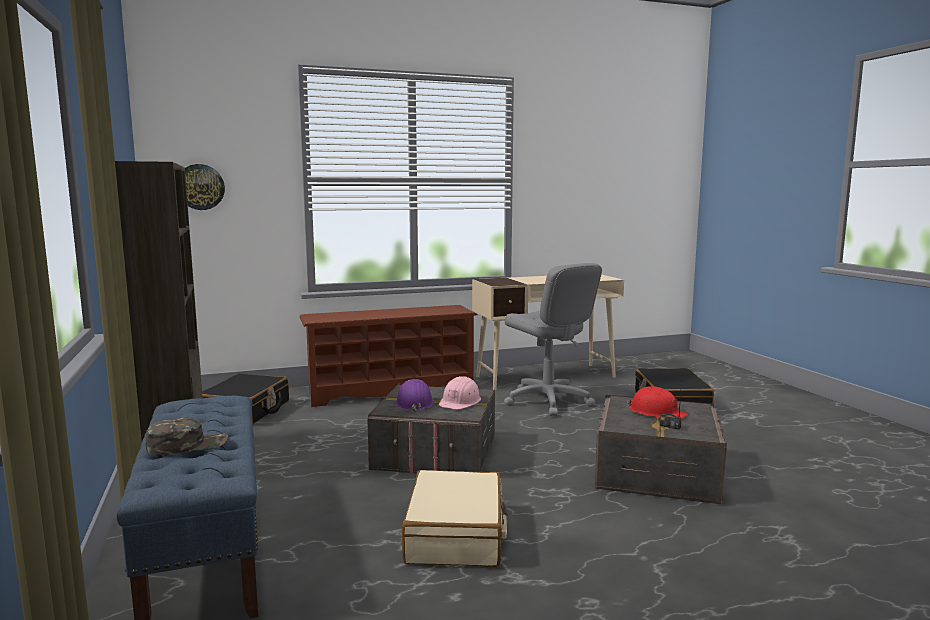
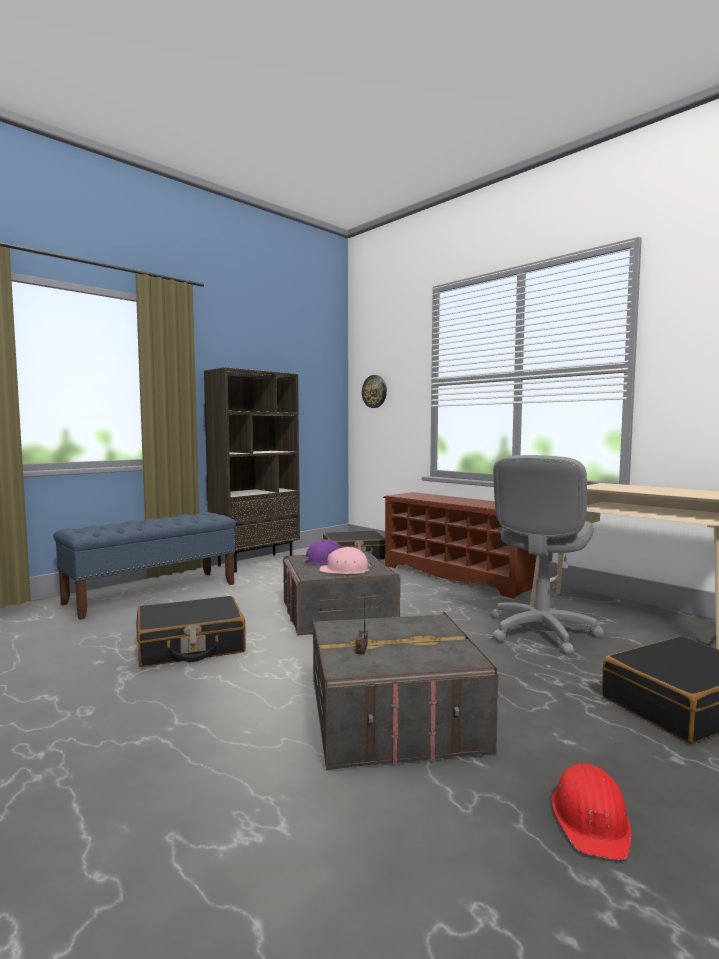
camera: 65 degrees right, 5 degrees down
(187, 445) = (131, 522): green cap -> none
(456, 534) = (190, 646): beige suitcase -> black suitcase
(656, 412) = (409, 638): red hard hat -> red hard hat (591, 819)

